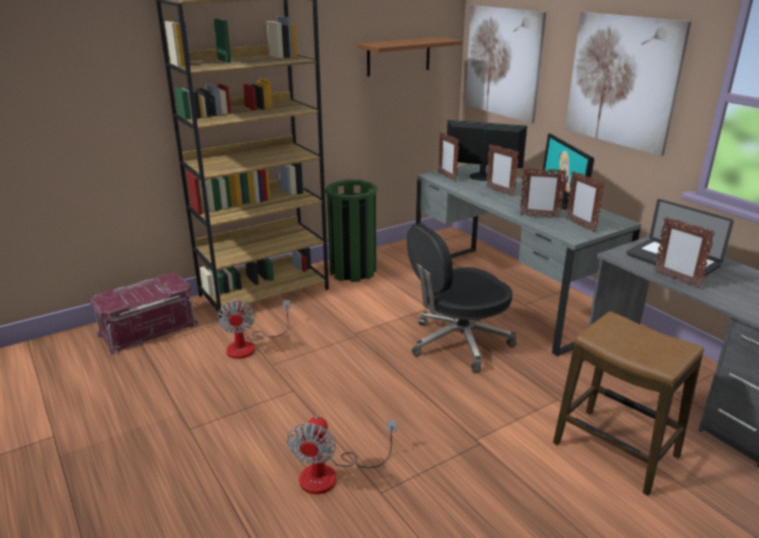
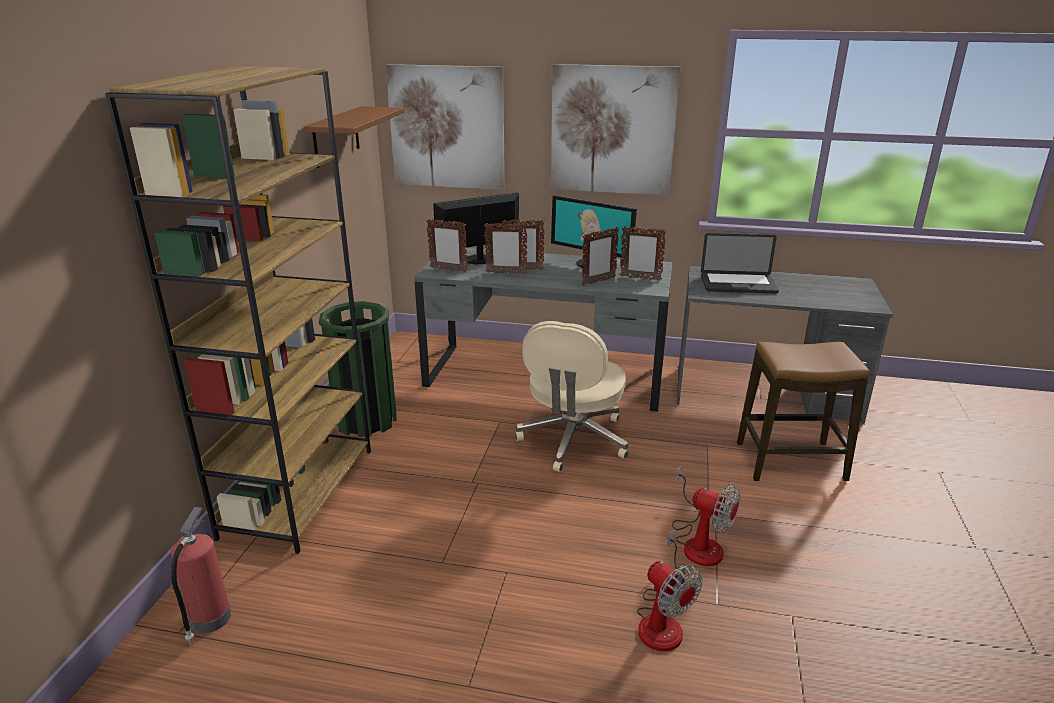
camera: 45 degrees left, 0 degrees up
(148, 328) = (209, 620): red storage box -> fire extinguisher
(249, 345) = (383, 558): fan -> fan (699, 542)
(458, 343) = (573, 440): black office chair -> beige office chair
(676, 280) = (766, 298): picture frame -> picture frame (506, 273)

